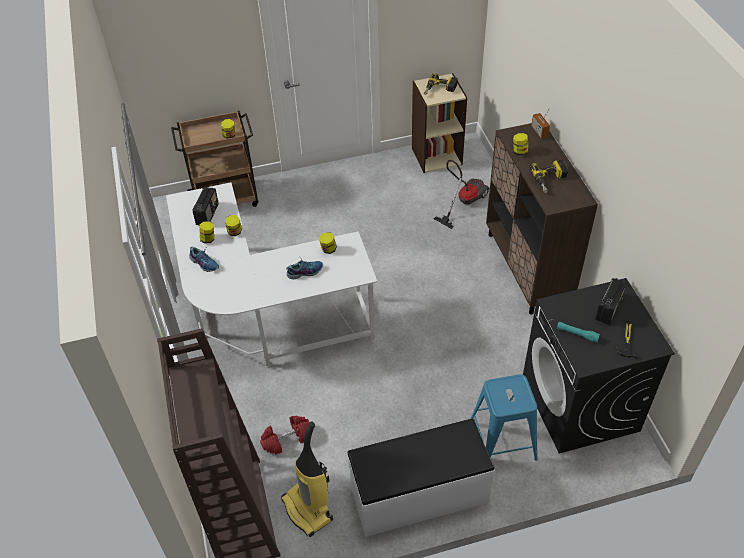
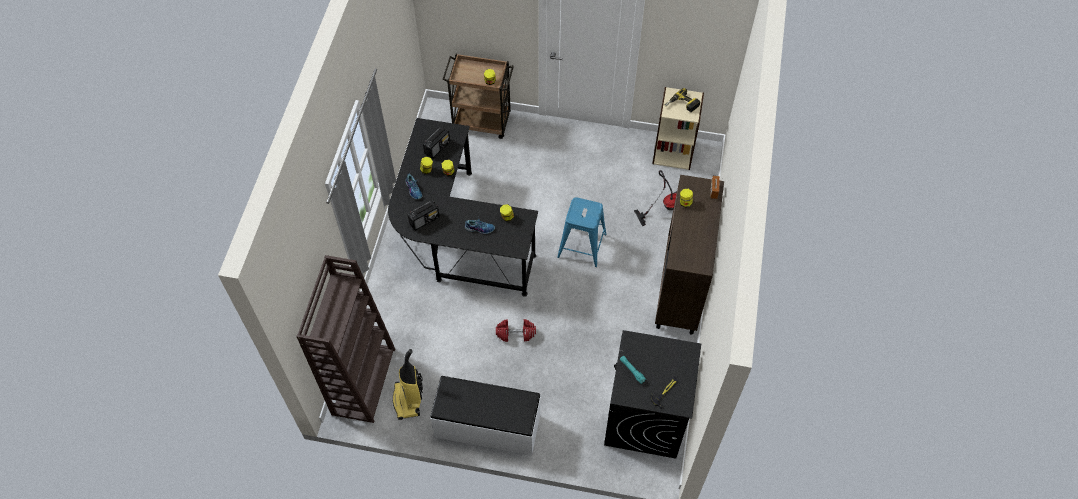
camera: 25 degrees right, 10 degrees up
(263, 316) = (456, 238): white desk -> black desk
(287, 439) = (421, 343): red dumbbell -> red dumbbell (516, 333)
(501, 440) = (569, 416): blue stool -> blue stool (581, 245)
(550, 180) = (691, 239): power drill -> none
(609, 309) = (669, 362): radio -> radio (424, 220)

